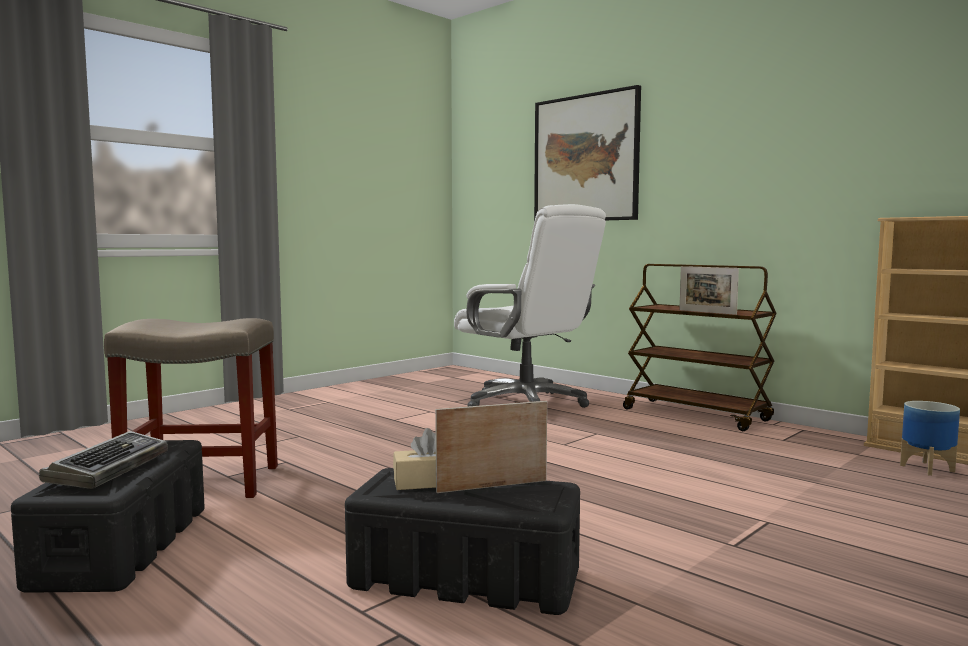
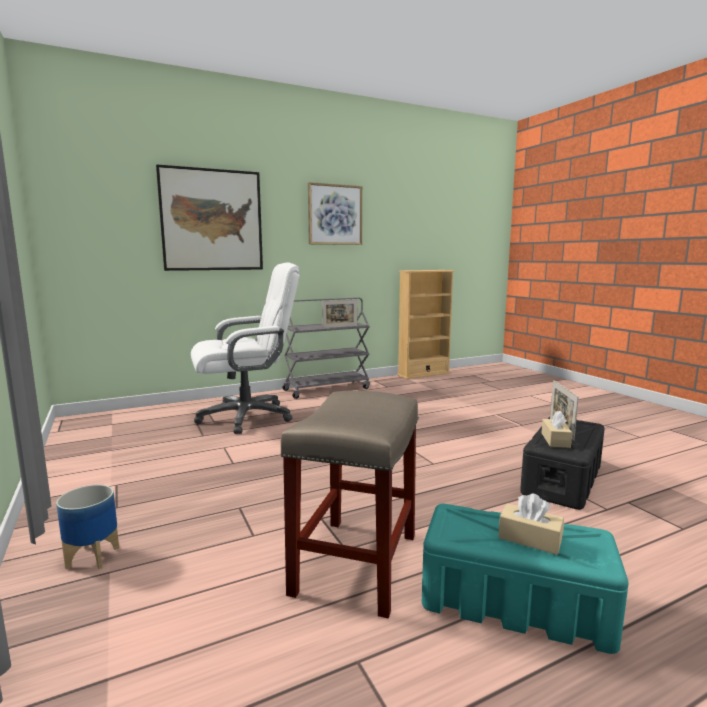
camera: 70 degrees left, 5 degrees up
(109, 468) = (530, 538): keyboard -> beige tissue box
(123, 545) = (513, 602): black storage box -> turquoise storage box
(697, 415) = (327, 389): brown cart -> grey cart
(754, 126) = (335, 215): none -> picture
(927, 468) = (442, 380): planter -> planter (93, 557)

